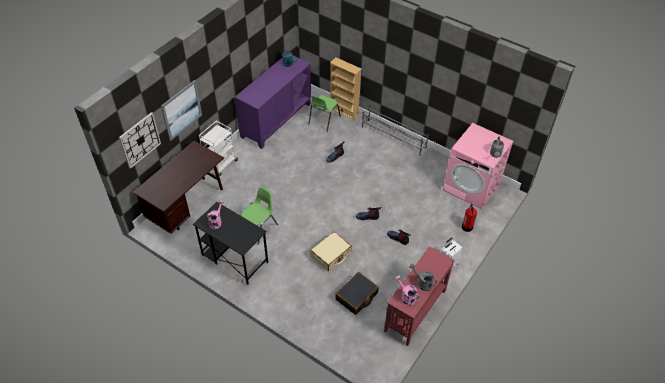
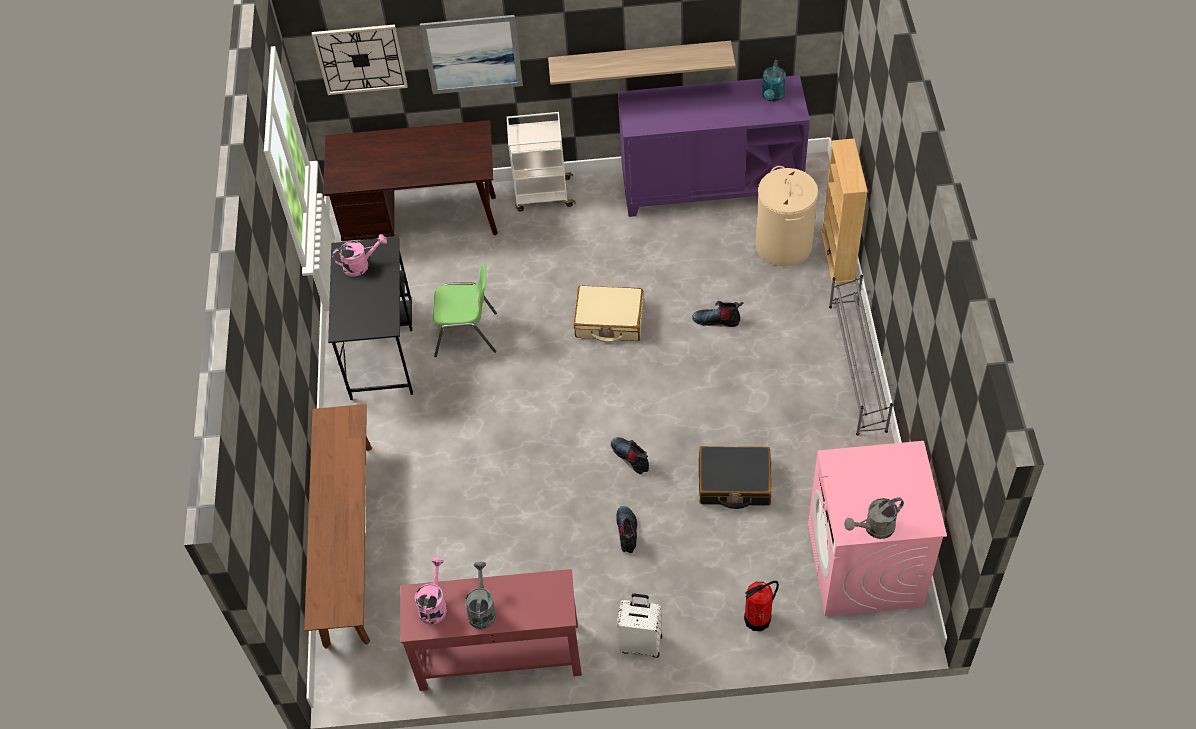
camera: 55 degrees right, 5 degrees up
(238, 77) = (639, 60): none -> shelf
(316, 328) = (348, 542): none -> brown bench
(323, 120) = (783, 245): green chair -> beige laundry basket
(331, 255) = (503, 463): beige suitcase -> beige suitcase (609, 320)
(356, 296) = (453, 555): black suitcase -> black suitcase (734, 483)

